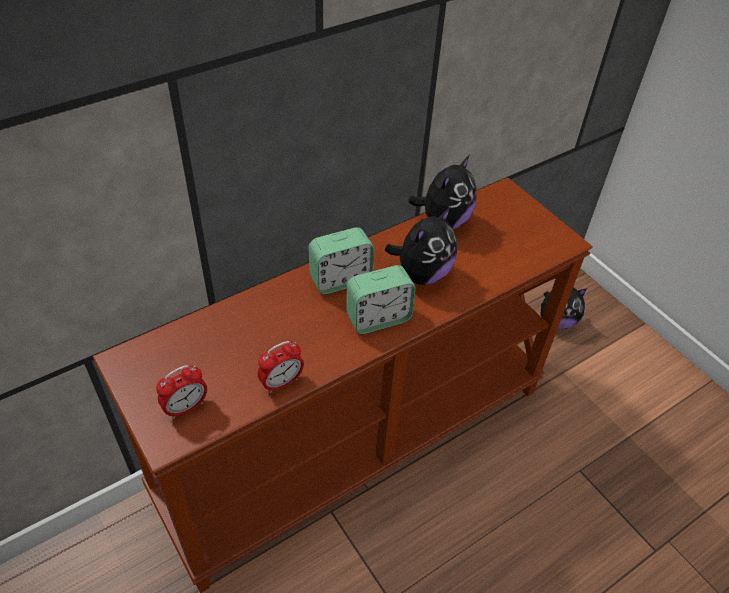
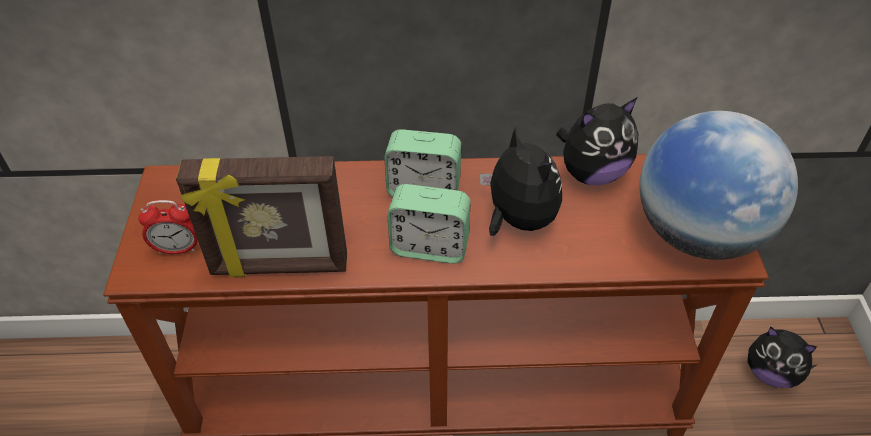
camera: 35 degrees right, 0 degrees up
(281, 383) = (279, 267): alarm clock -> picture frame
(421, 274) = (518, 220): plush toy -> plush toy turned 105 degrees counterclockwise
(536, 235) = (698, 234): none -> globe

